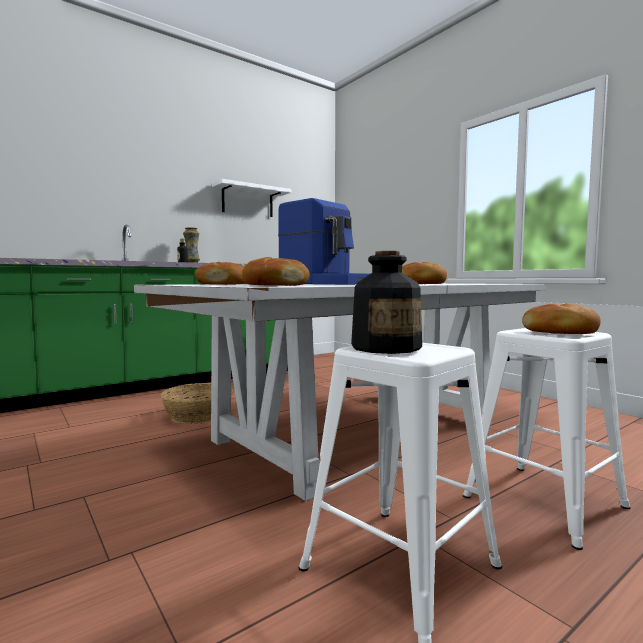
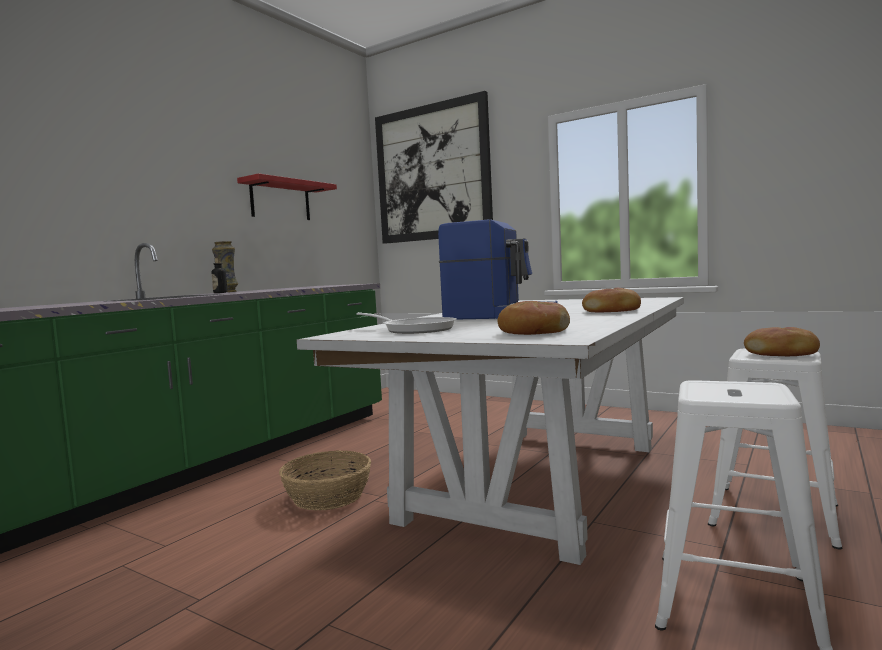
camera: 20 degrees left, 0 degrees up
(222, 284) = (414, 329): bread -> frying pan
(247, 201) = (280, 200): white shelf -> red shelf
(373, 180) = (432, 173): none -> picture
(386, 348) = (722, 392): bottle -> none

